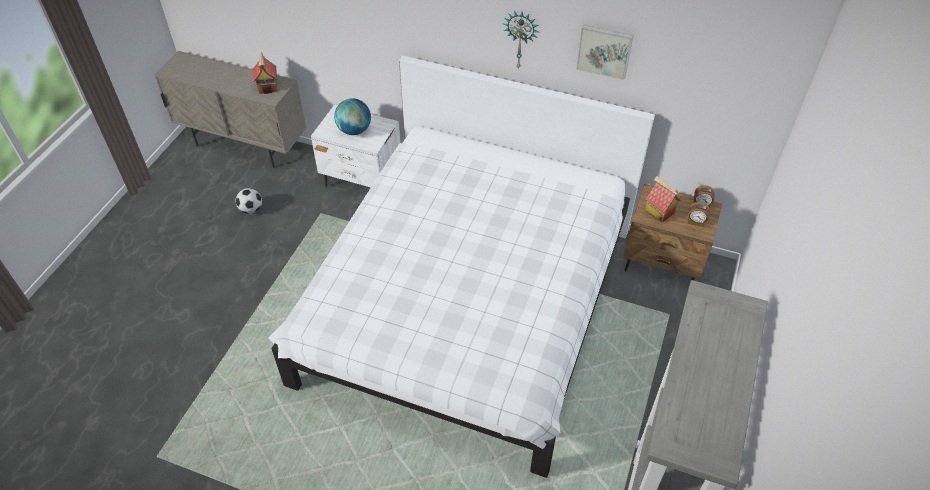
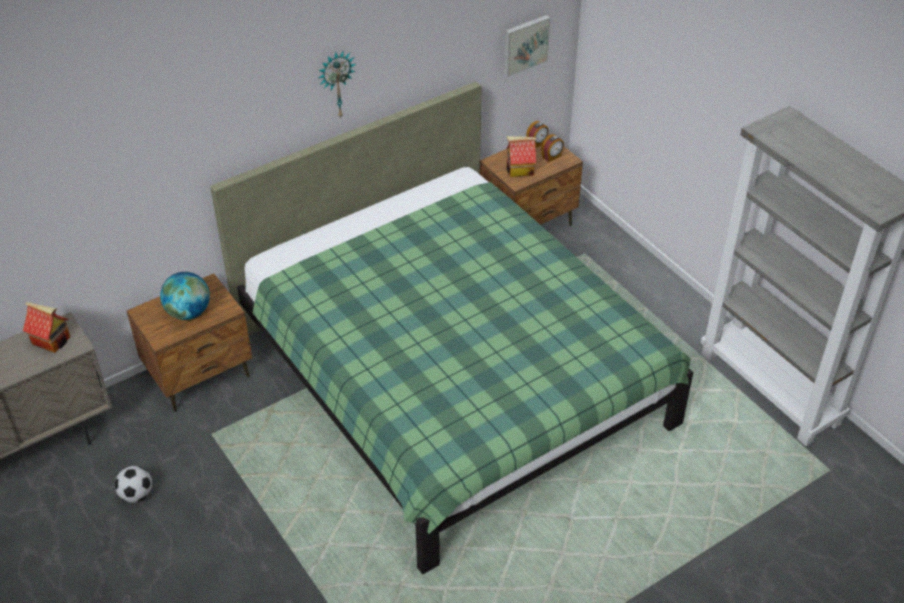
camera: 55 degrees left, 5 degrees down
(362, 180) = (200, 376): white nightstand -> brown nightstand
(466, 305) = (451, 379): white bed -> green bed
(604, 50) = (418, 46): picture -> picture (525, 44)

